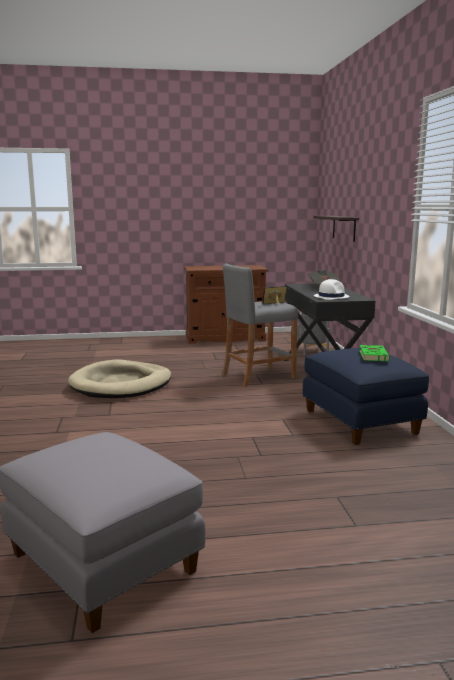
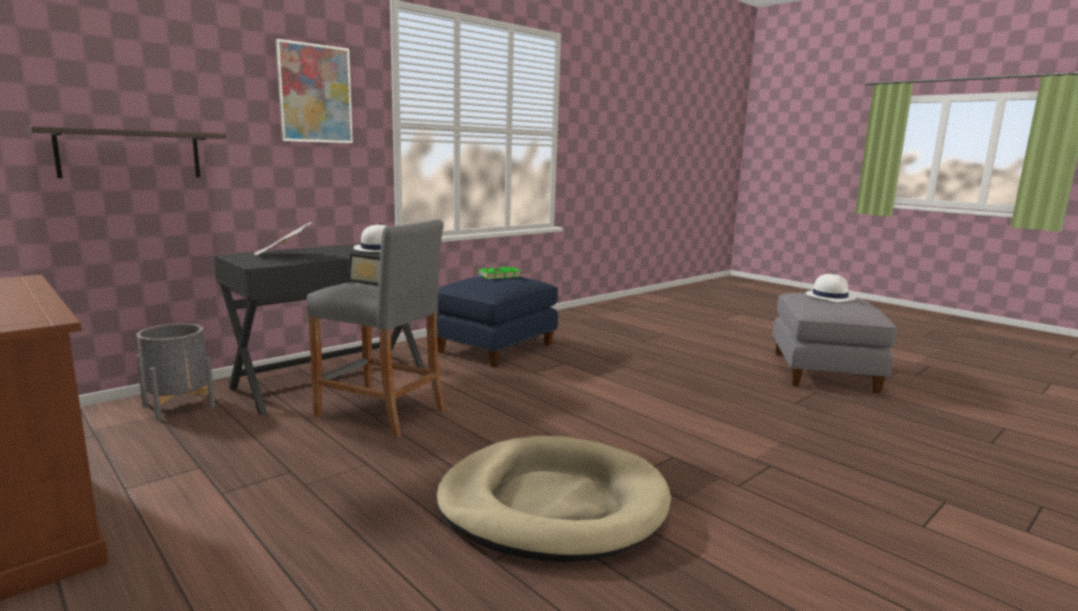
camera: 125 degrees left, 0 degrees up
(103, 456) = (829, 296): none -> white hat
(387, 188) = (315, 94): none -> picture

